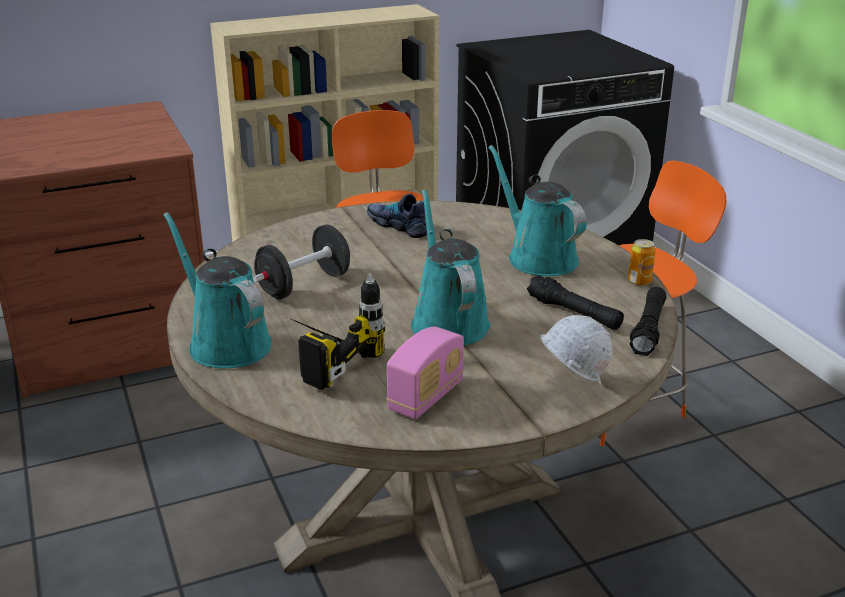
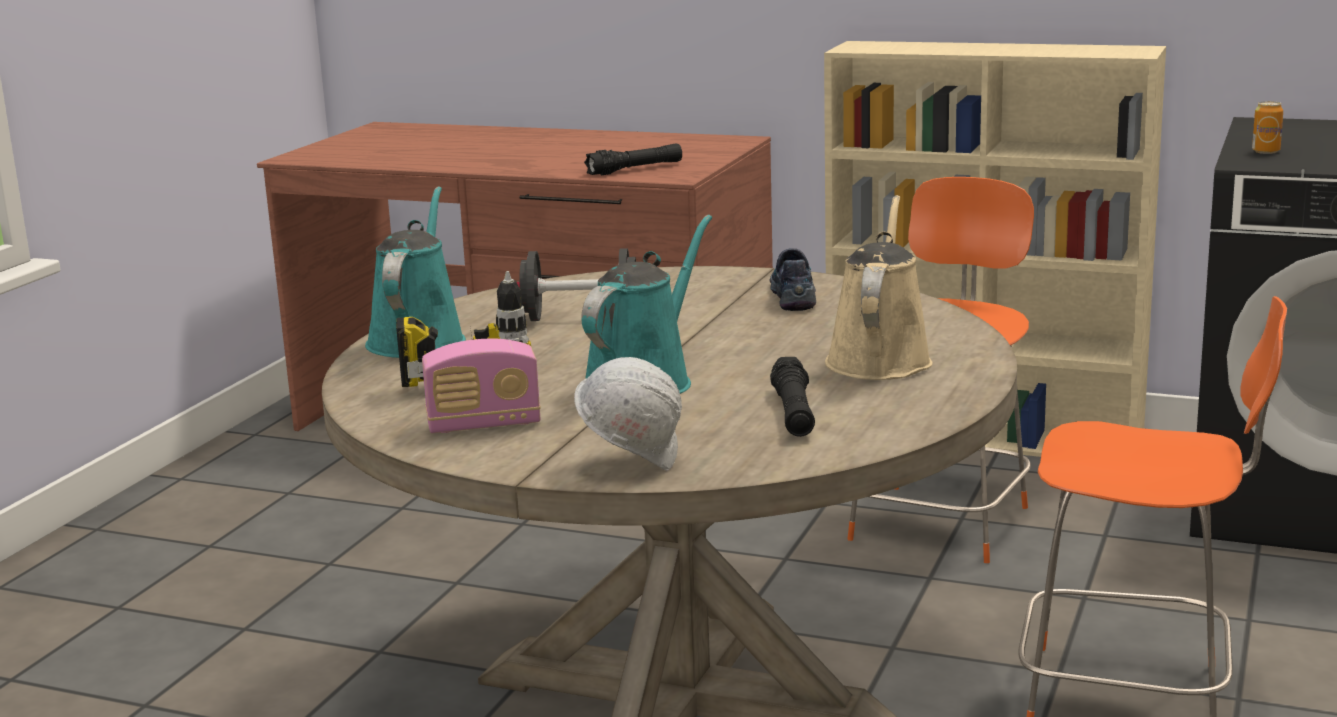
camera: 45 degrees right, 10 degrees down
(538, 257) = (879, 359): turquoise watering can -> beige watering can
(639, 281) = (948, 410): can -> can (1265, 151)
(648, 329) = (842, 450): black flashlight -> black flashlight (635, 169)

